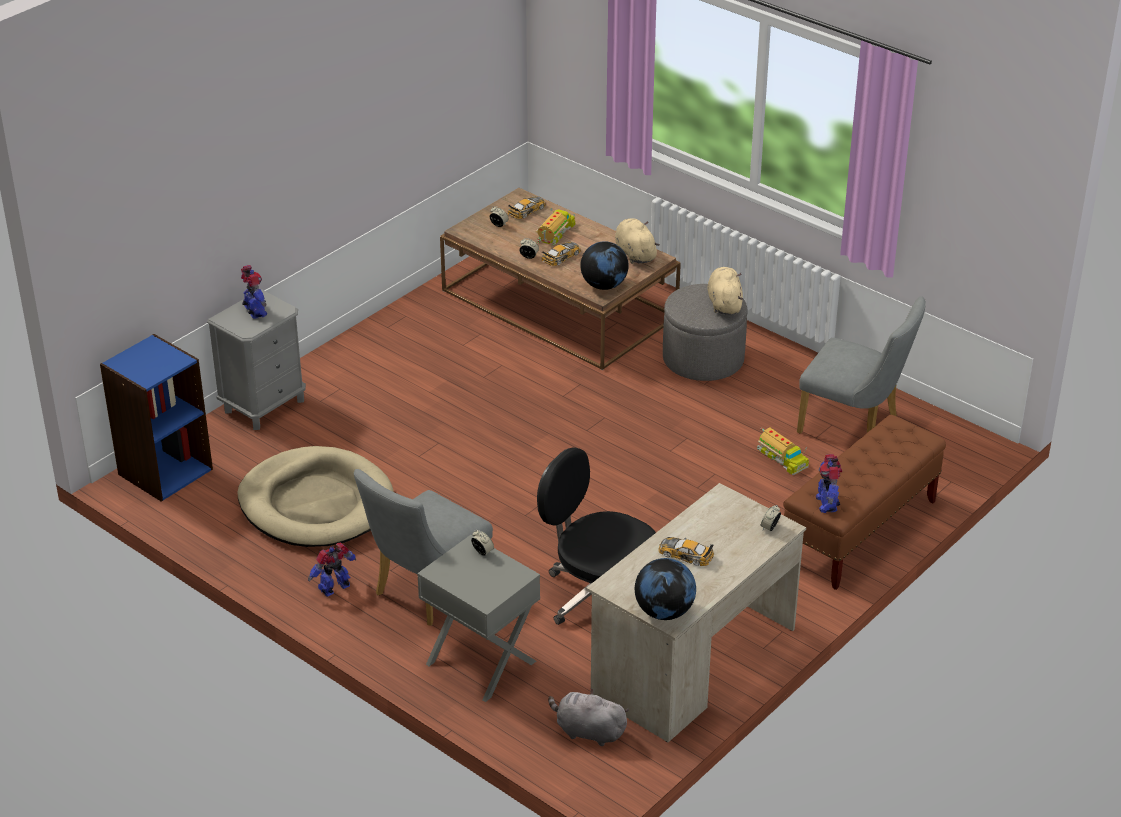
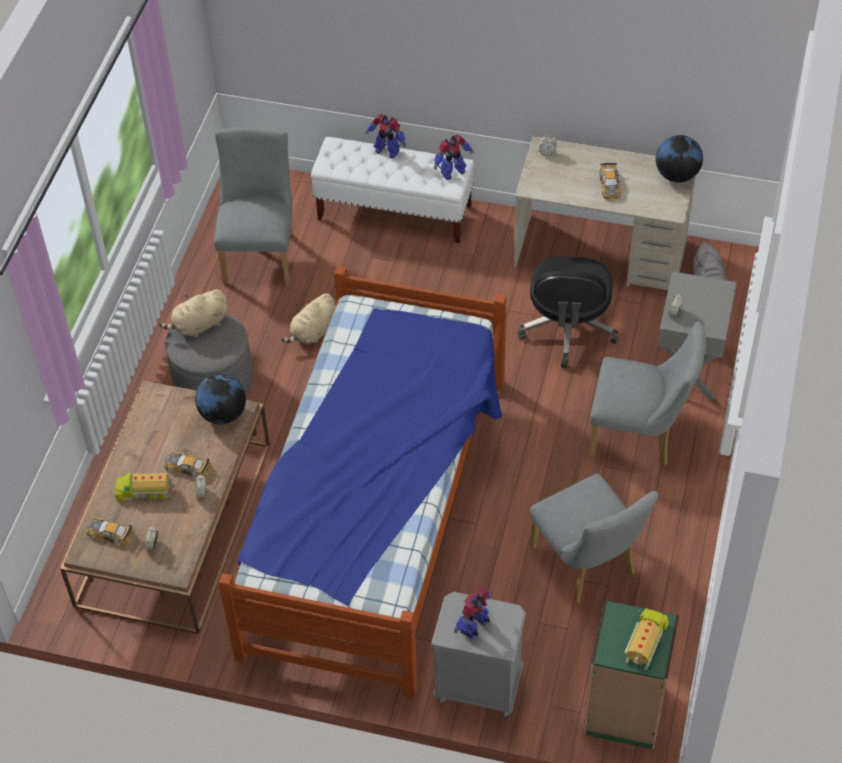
camera: 115 degrees left, 15 degrees up
(164, 471) = (624, 712): blue bookcase -> green bookcase
(316, 503) = (588, 565): beige dog bed -> grey chair
(335, 588) = (678, 496): toy robot -> toy robot (387, 150)
(478, 407) = (379, 512): none -> bed
(634, 254) = (153, 413): beige plush toy -> beige plush toy (313, 332)
(781, 458) = (329, 283): toy truck -> toy truck (646, 642)
(859, 532) = (395, 213): brown bench -> white bench

